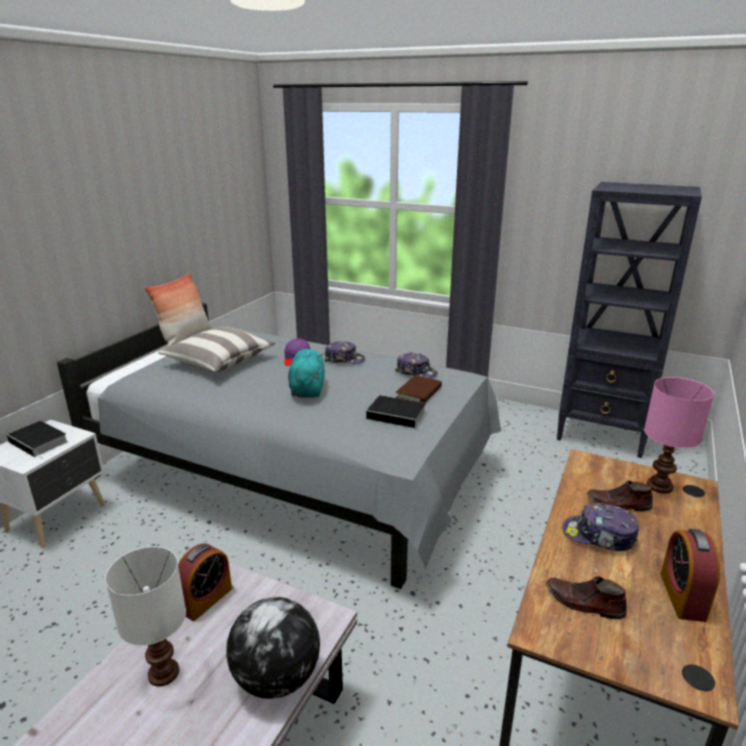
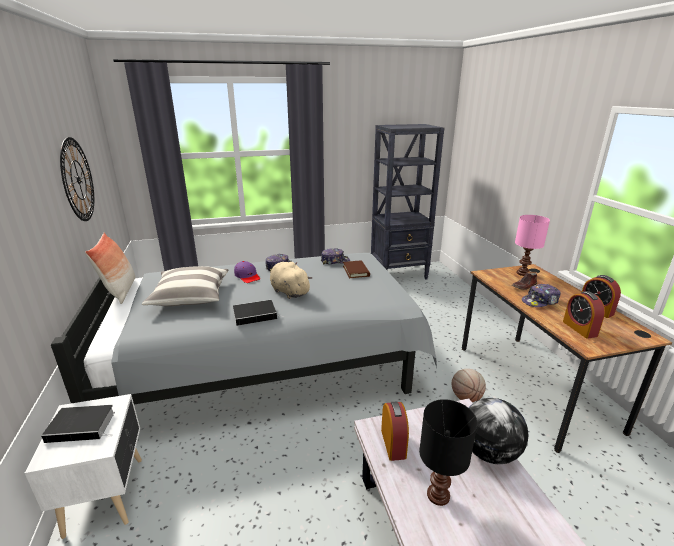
camera: 40 degrees left, 0 degrees up
(164, 674) = (439, 495): white table lamp -> black table lamp
(177, 214) = (78, 180): none -> wall clock
(307, 389) = (289, 291): turquoise plush toy -> beige plush toy
(398, 415) = (367, 286): book -> book (256, 315)
(464, 638) = (466, 397): none -> basketball
(584, 603) = (579, 328): brown shoe -> alarm clock

